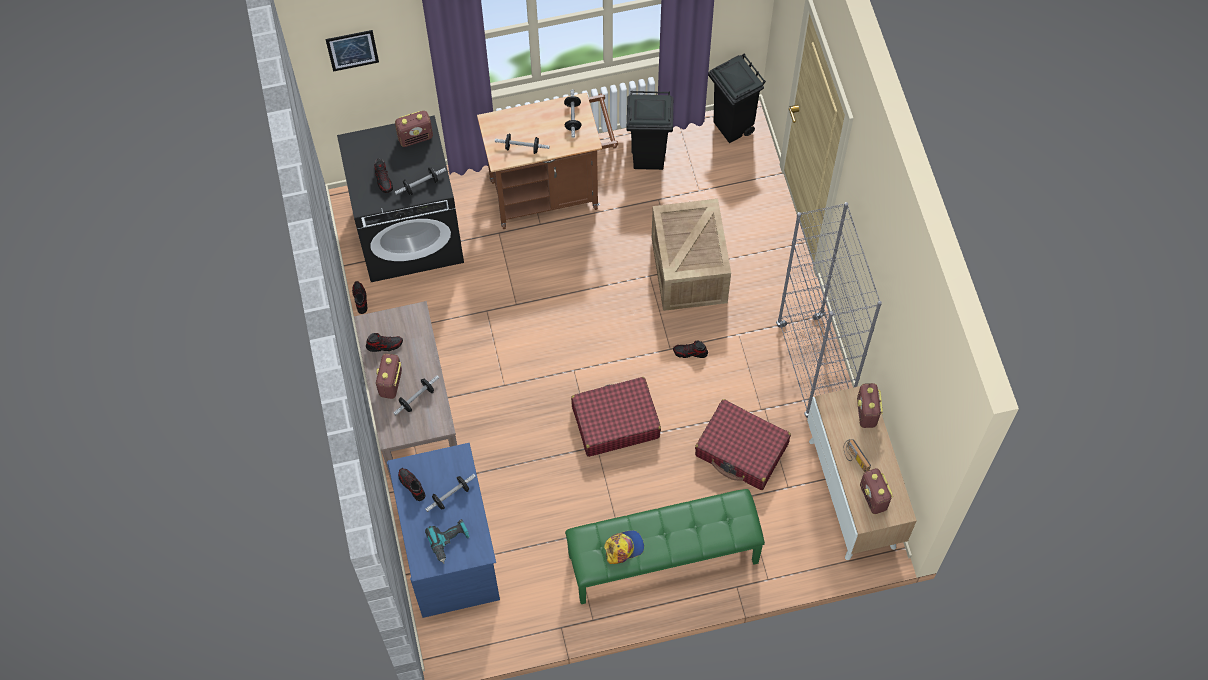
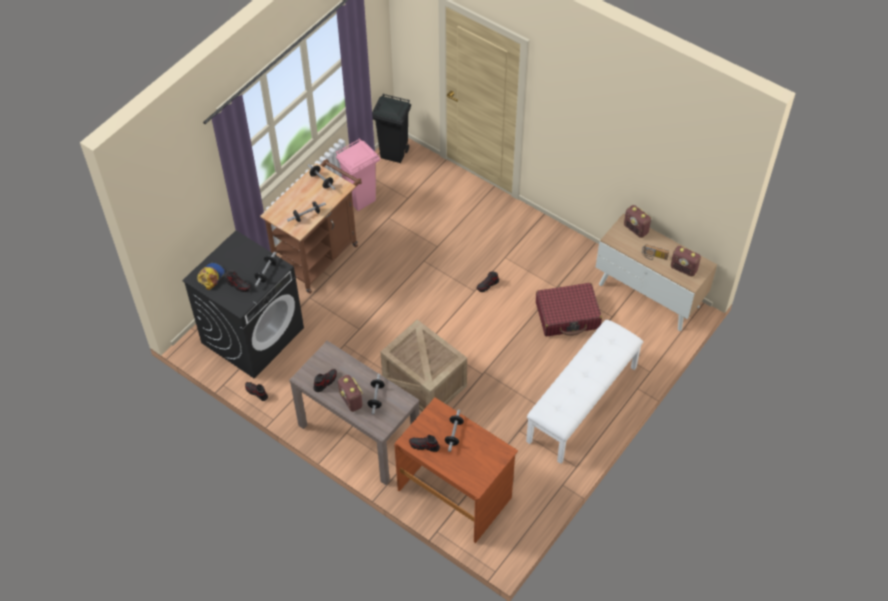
camera: 40 degrees left, 10 degrees down
(352, 50) = (172, 201): picture -> none
(416, 137) = (236, 249): radio -> none
(449, 541) = (479, 459): power drill -> none
(451, 552) = (455, 493): blue desk -> brown desk
(615, 422) = (481, 351): red suitcase -> none
(623, 547) = (571, 398): cap -> cap (211, 276)
(649, 158) = (361, 199): black trash can -> pink trash can
(663, 559) = (582, 404): green bench -> white bench
(688, 269) = (442, 242): crate -> crate (423, 382)
(813, 367) = (563, 246): grey bookcase -> none

